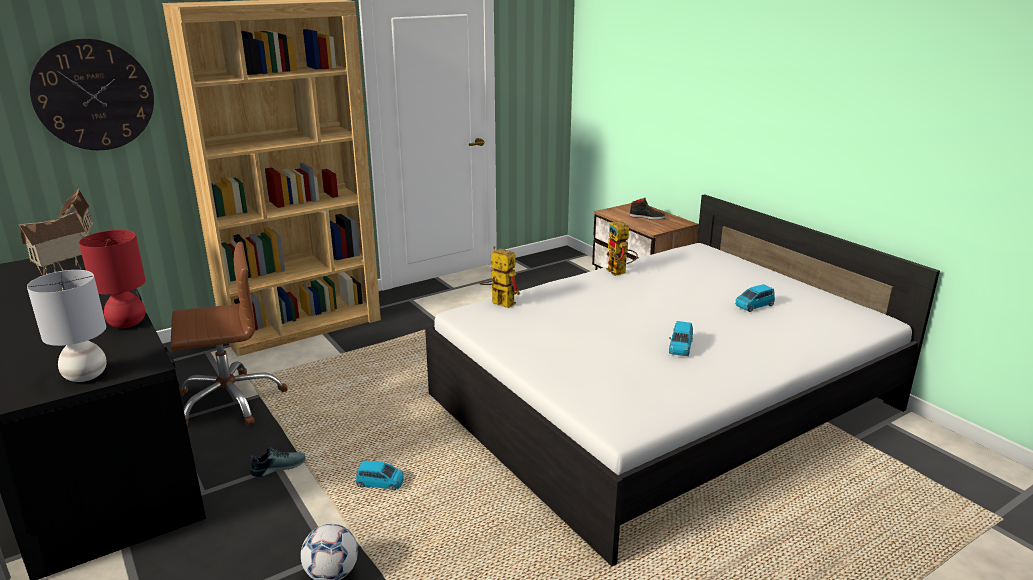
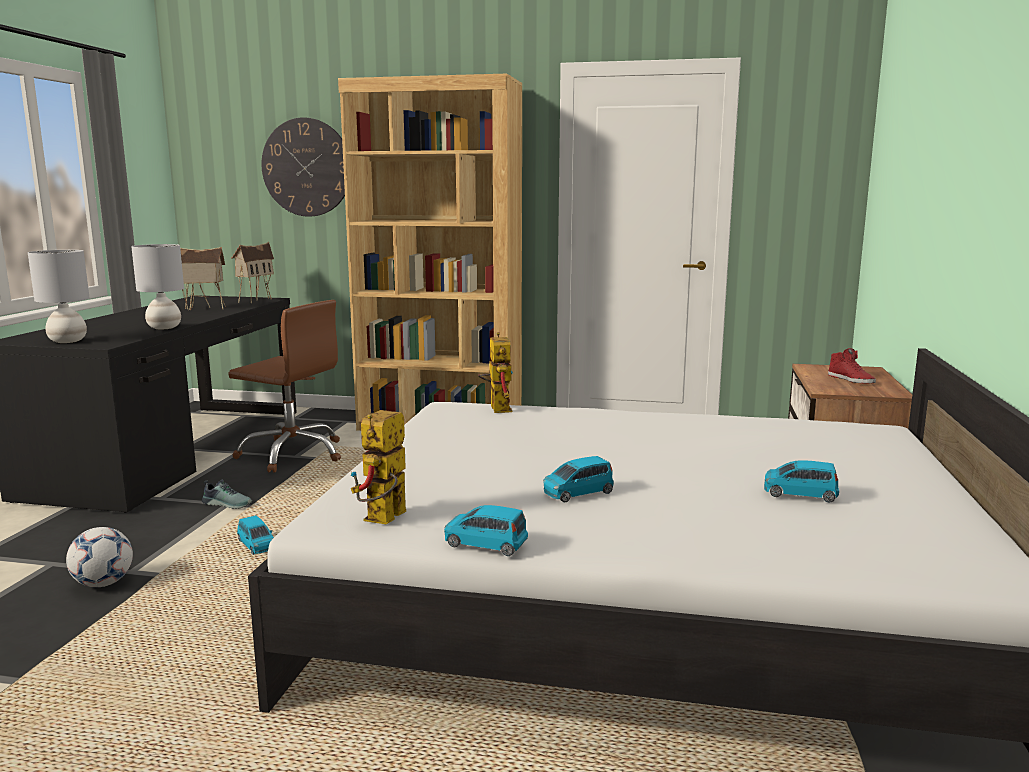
camera: 45 degrees right, 10 degrees down
(127, 323) = (164, 327): red table lamp -> grey table lamp
(620, 273) = (696, 421): toy robot -> toy robot (384, 520)
(647, 217) = (851, 379): black shoe -> red shoe
(715, 397) = (485, 544): none -> blue toy car

